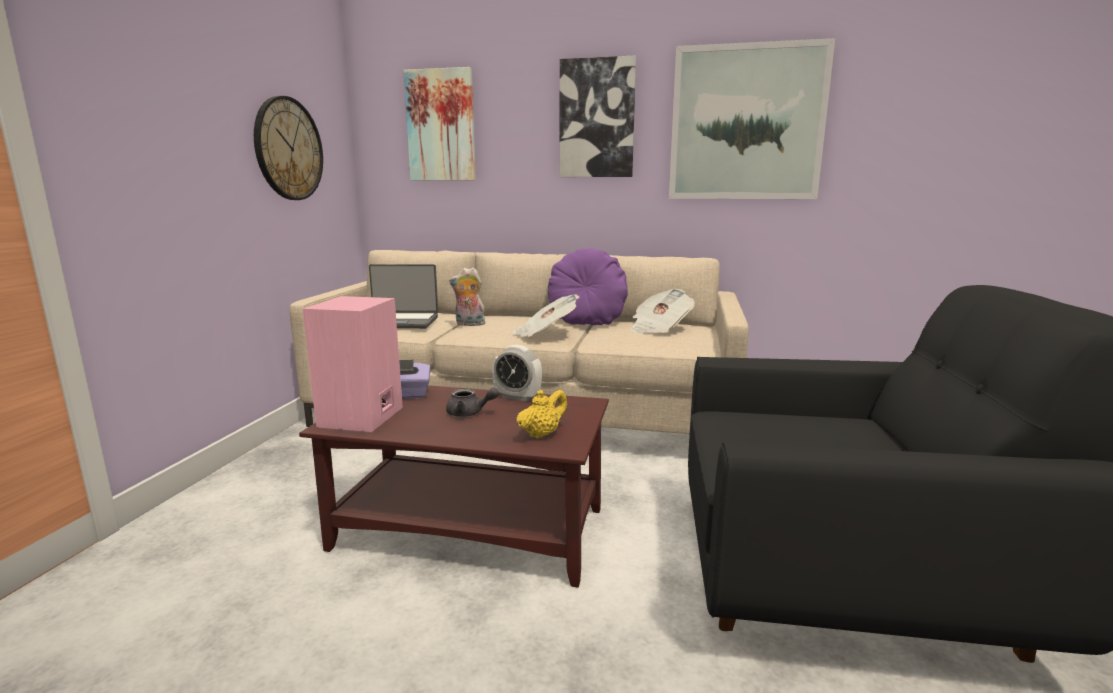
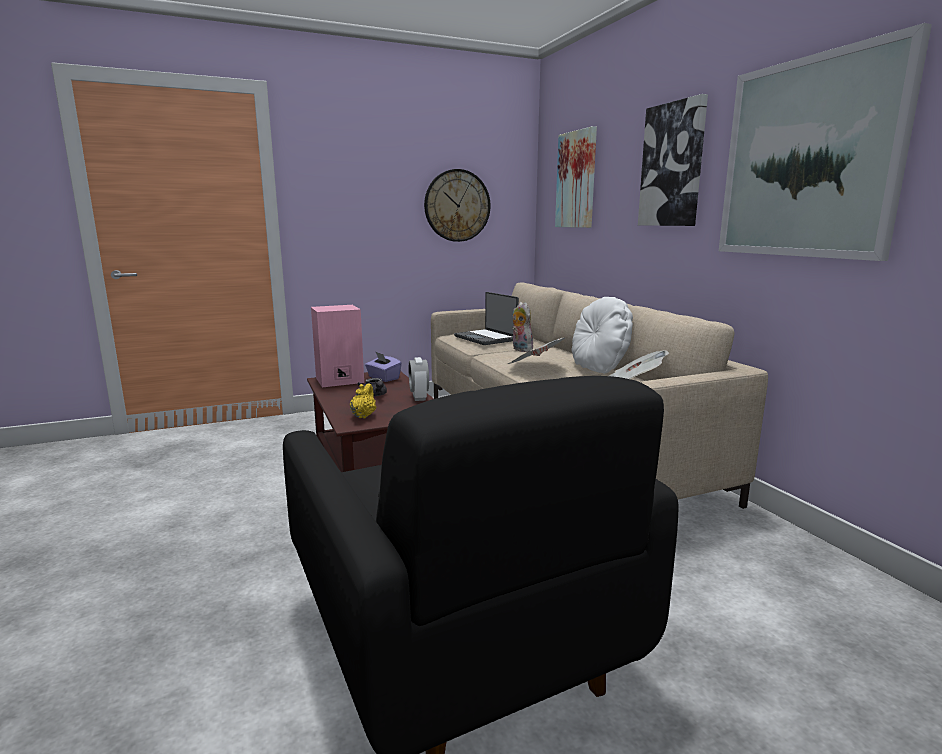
camera: 55 degrees right, 0 degrees up
(542, 434) = (363, 416): yellow teapot -> yellow teapot turned 90 degrees counterclockwise
(587, 323) = (599, 369): purple pillow -> white pillow

